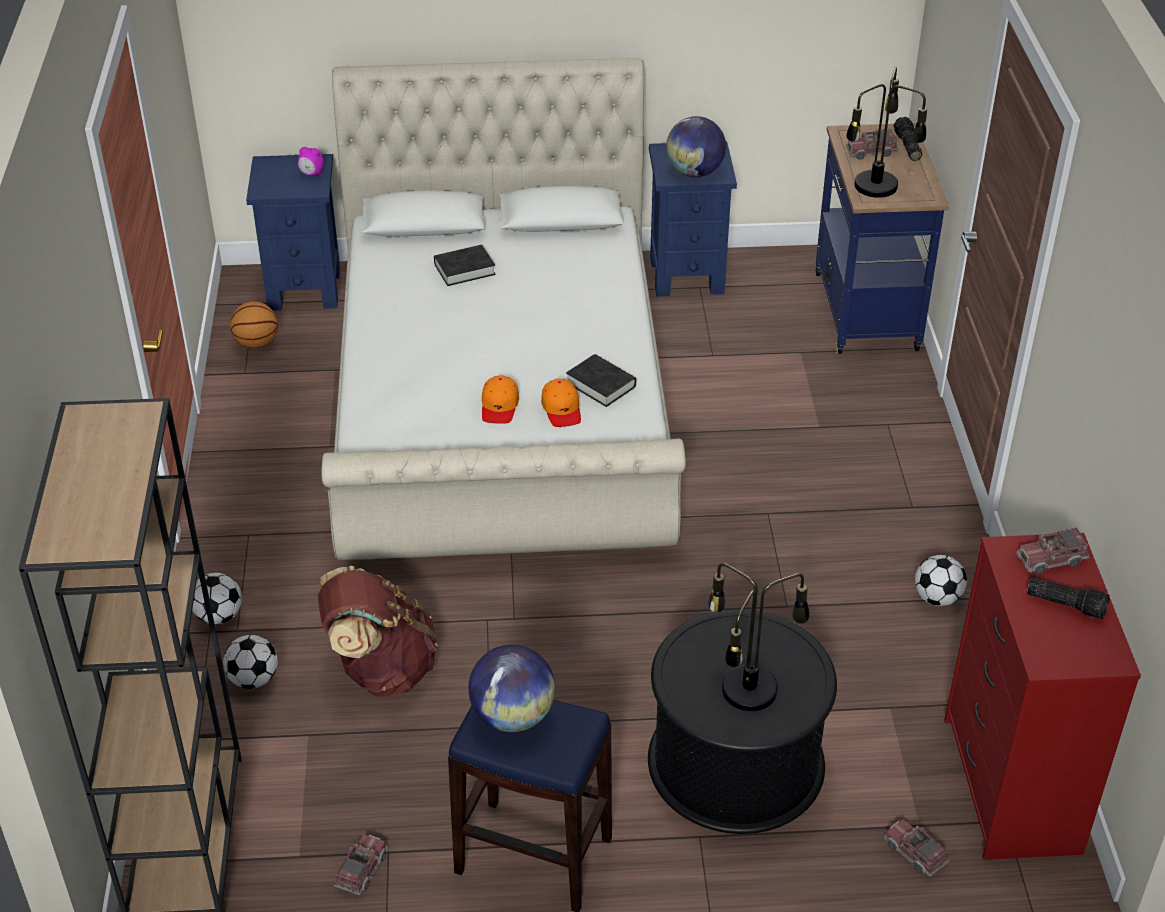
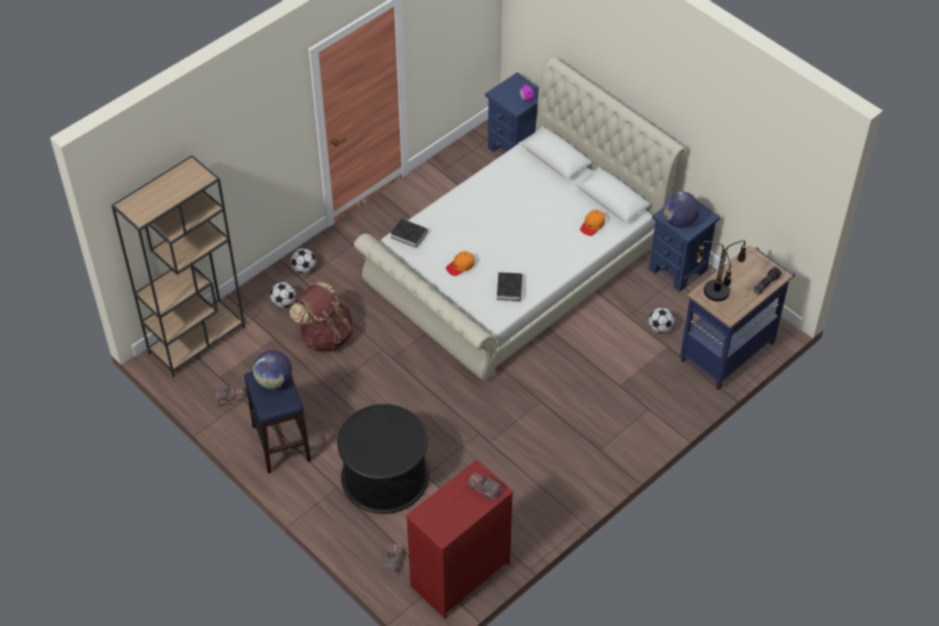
camera: 50 degrees right, 10 degrees up
(257, 343) = (463, 161): basketball -> none
(464, 269) = (538, 193): black book -> black book (409, 235)
(562, 409) = (480, 286): orange cap -> orange cap (592, 225)
(748, 689) = (376, 446): table lamp -> none
(871, 152) = (744, 273): toy truck -> none
(937, 598) = (547, 491): football -> football (660, 328)
(1067, 604) = (462, 506): flashlight -> none

